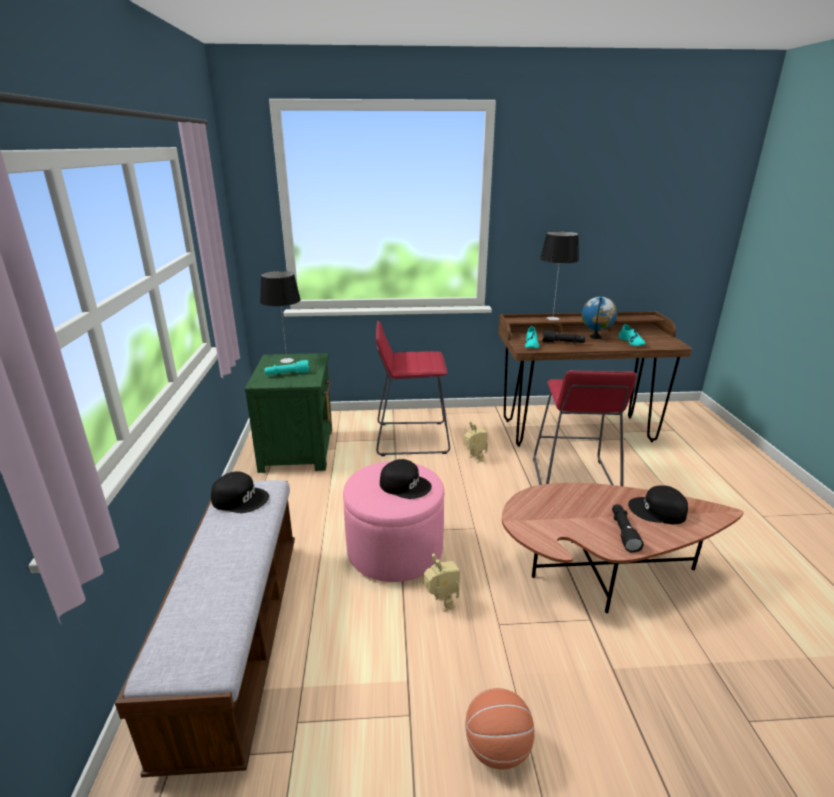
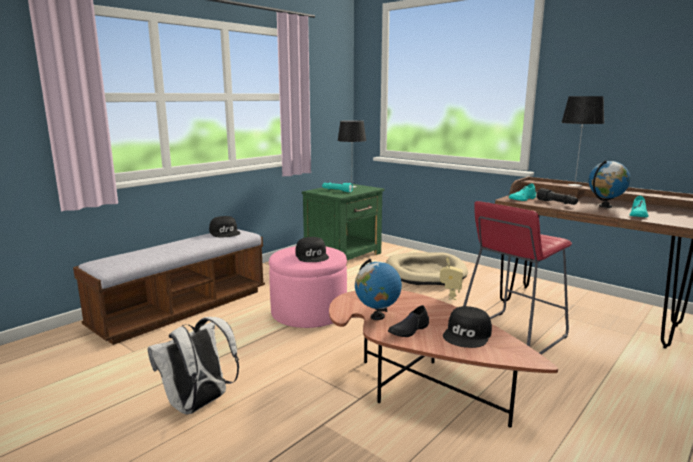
camera: 45 degrees right, 10 degrees down
(411, 438) = (425, 272): red stool -> beige dog bed
(441, 604) = (286, 344): toy robot -> none
(497, 748) = (198, 405): basketball -> white backpack
(579, 532) = (377, 317): none -> globe
(623, 532) = (409, 330): black flashlight -> black shoe
(657, 511) = (468, 334): black cap -> black cap turned 120 degrees counterclockwise

